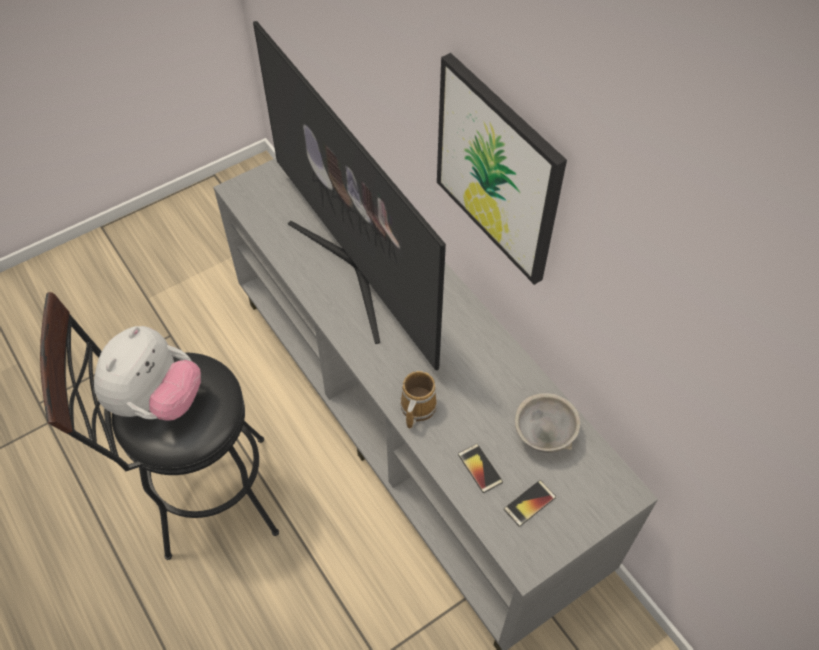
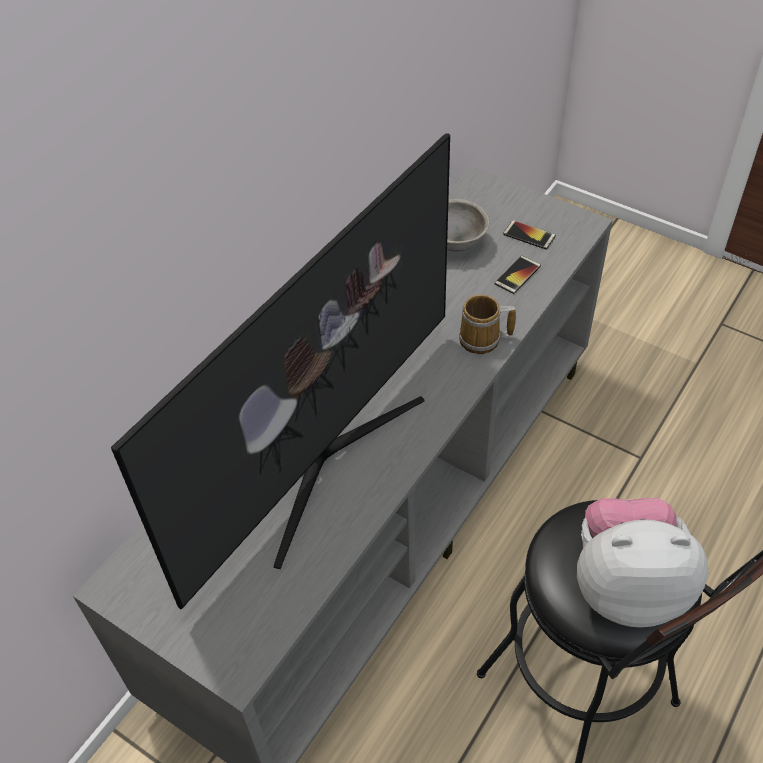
camera: 110 degrees left, 5 degrees down
(498, 170) = (282, 165): picture -> none

